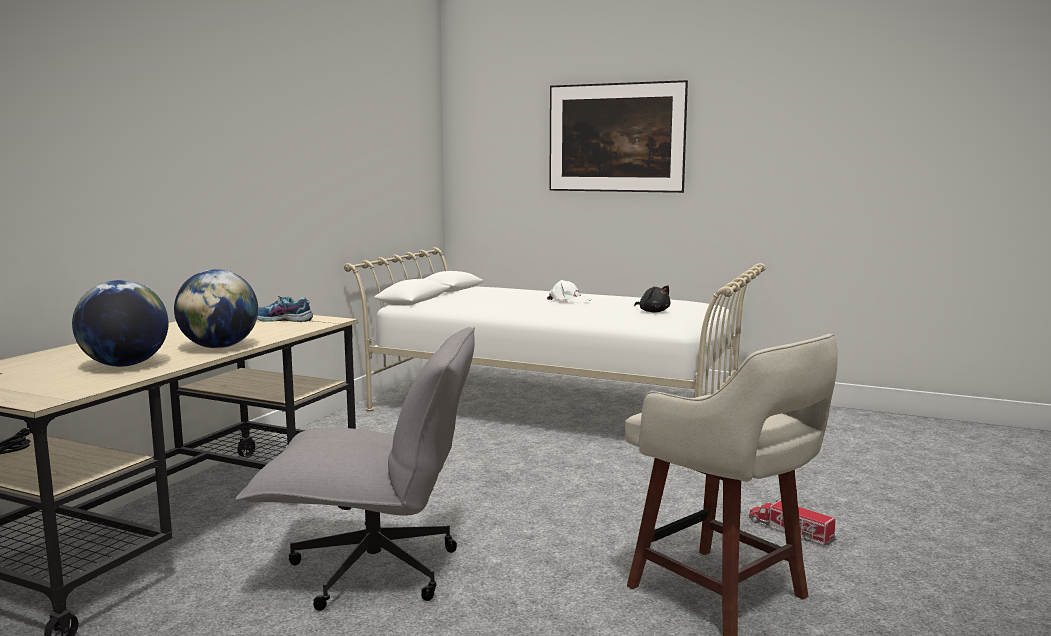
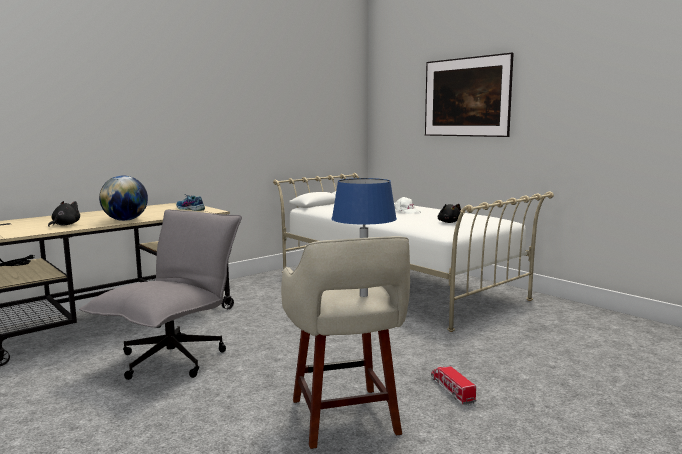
camera: 25 degrees right, 0 degrees up
(125, 365) = (65, 225): globe -> black plush toy
(371, 570) = (170, 360): grey office chair -> grey office chair turned 90 degrees counterclockwise
(772, 418) = (364, 295): none -> blue table lamp

